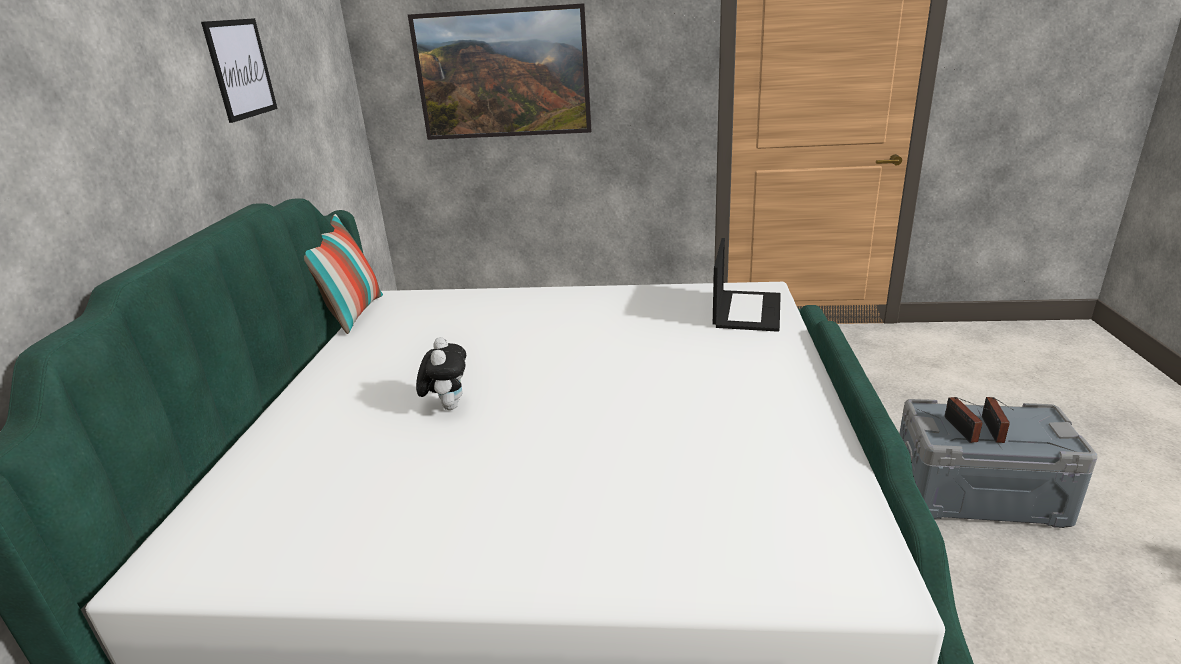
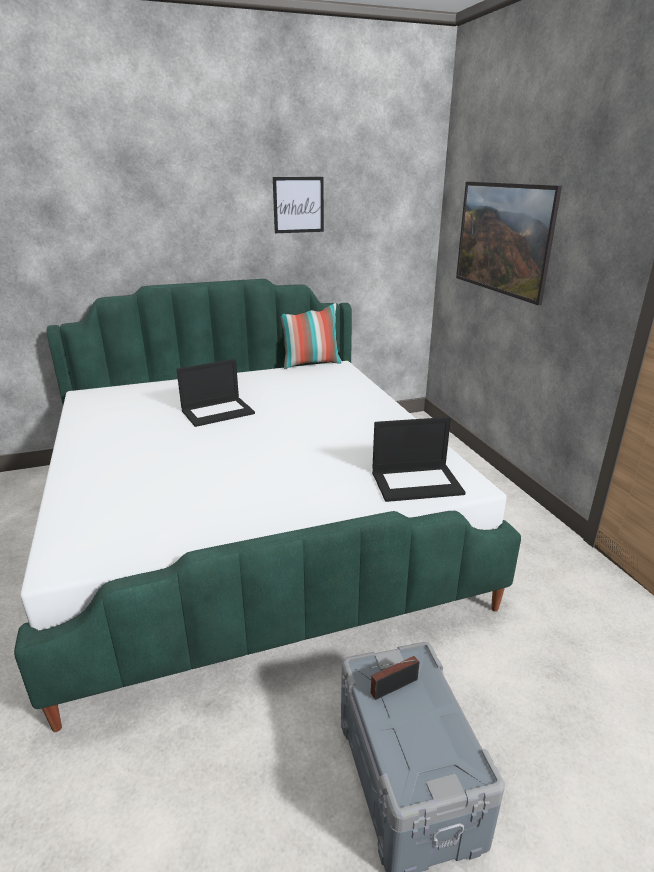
camera: 65 degrees right, 0 degrees up
(448, 406) = (218, 411): plush toy -> laptop
(992, 431) = (405, 715): radio -> none

